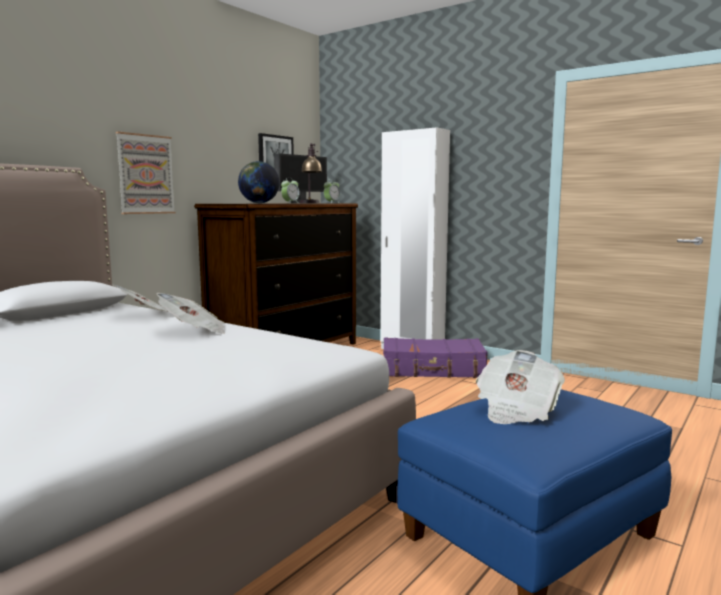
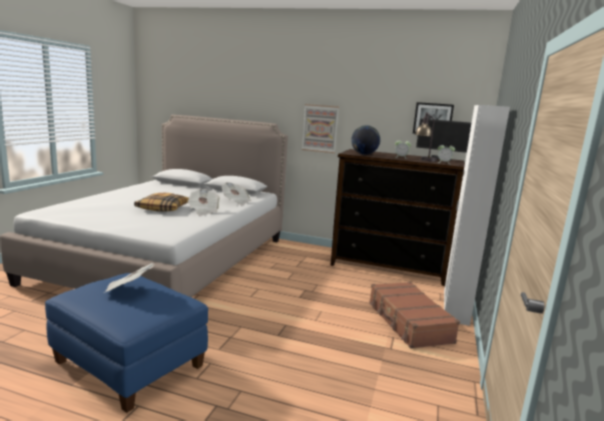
camera: 70 degrees right, 5 degrees up
(134, 352) = (163, 208): none -> pillow
(433, 370) = (408, 322): purple suitcase -> brown suitcase

